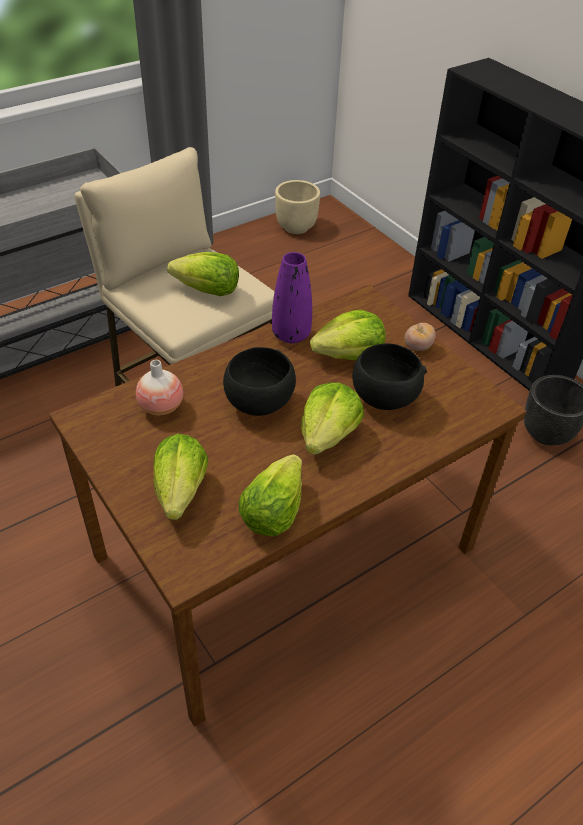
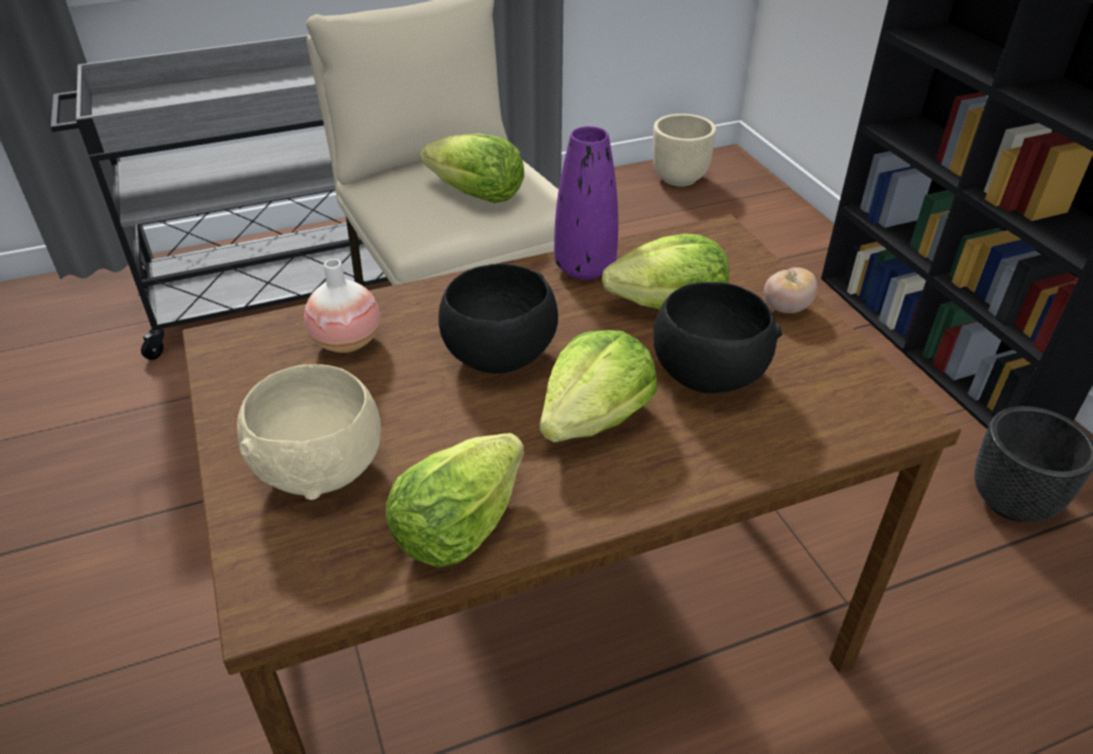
camera: 15 degrees right, 5 degrees down
(181, 490) = (322, 468): lettuce -> beige bowl

